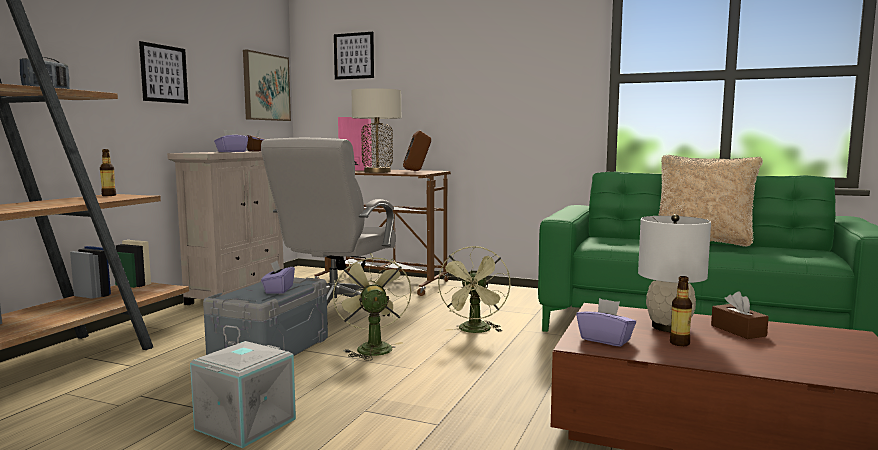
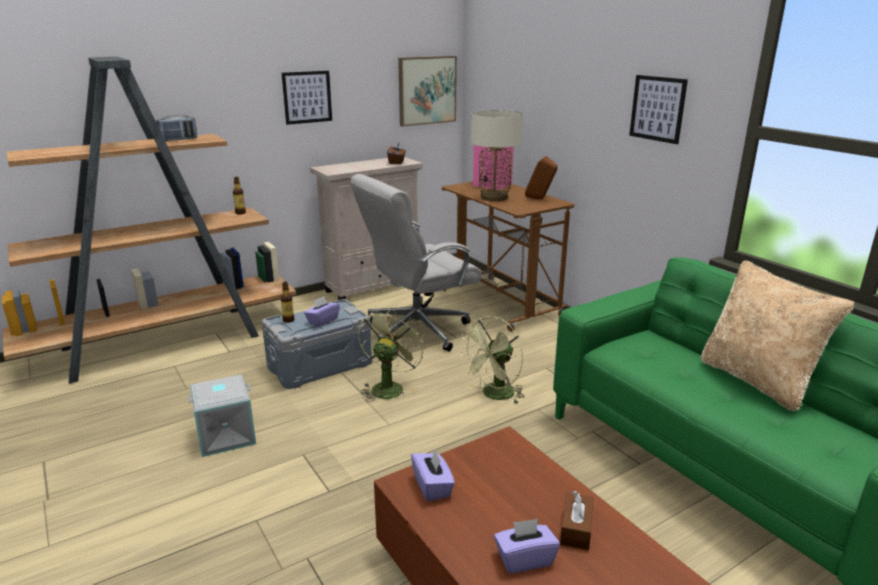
camera: 35 degrees right, 15 degrees up
(231, 152) = (364, 167): purple tissue box -> purple tissue box (524, 559)
(354, 56) = (509, 59): picture -> picture (657, 108)
(668, 327) = (518, 494): white table lamp -> none
(679, 343) = (485, 520): bottle -> bottle (288, 320)

